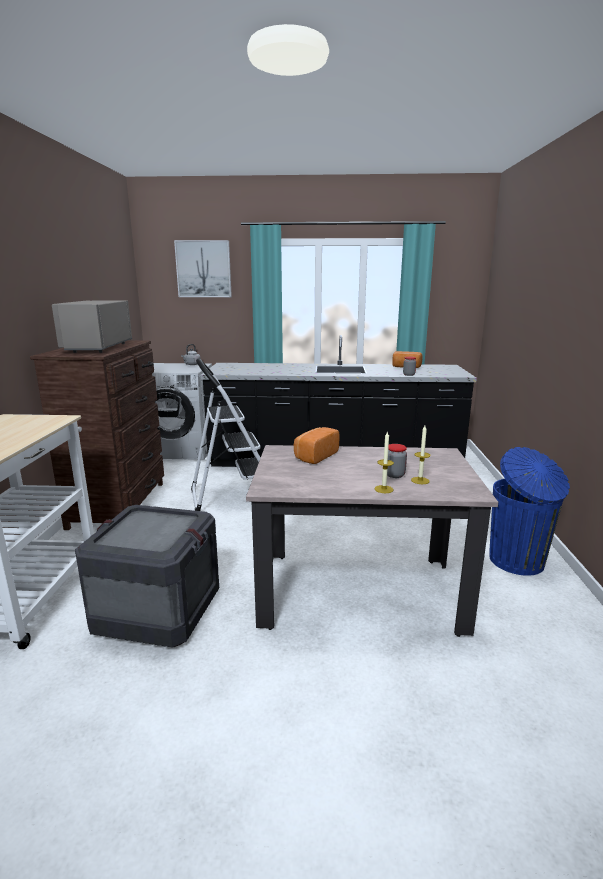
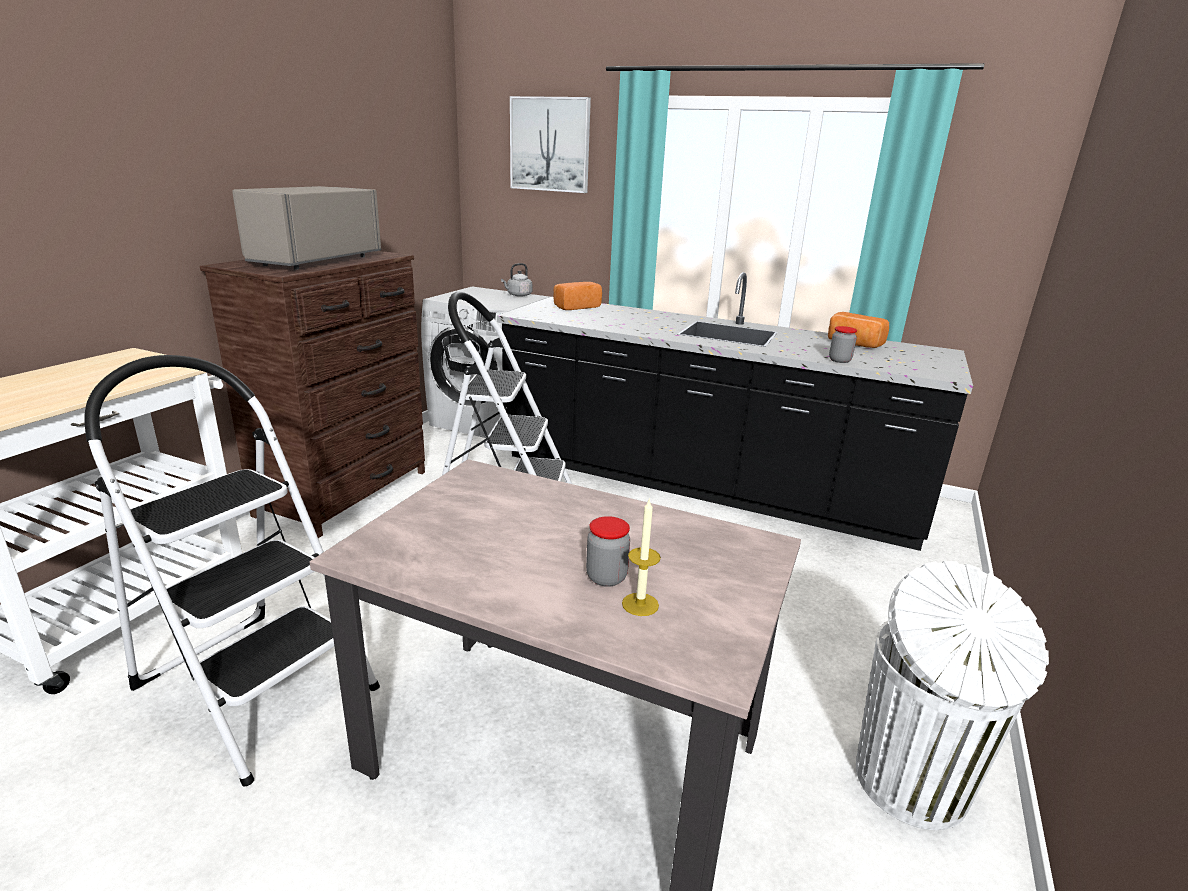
camera: 20 degrees right, 5 degrees up
(158, 610) = (253, 685): crate -> step ladder
(315, 456) = (516, 500): bread -> bread (575, 307)
(383, 489) = (548, 608): candle -> none
(517, 561) = (912, 785): blue trash can -> white trash can

